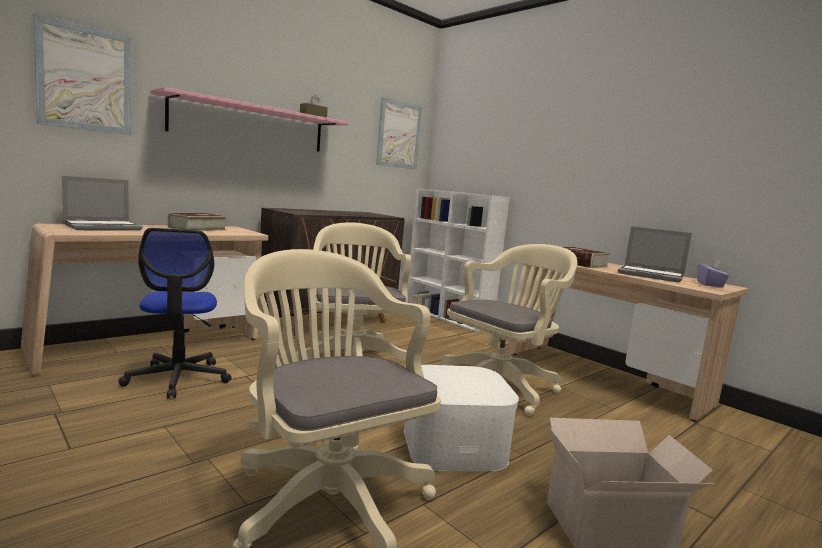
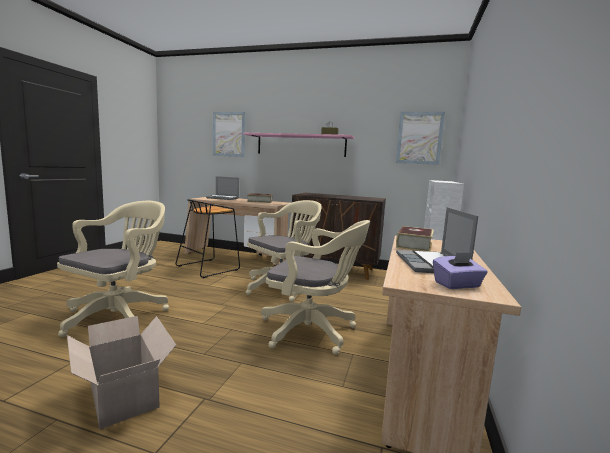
camera: 60 degrees right, 0 degrees up
(178, 378) = (208, 268): office chair -> black stool
(454, 444) = (198, 331): white storage box -> none

